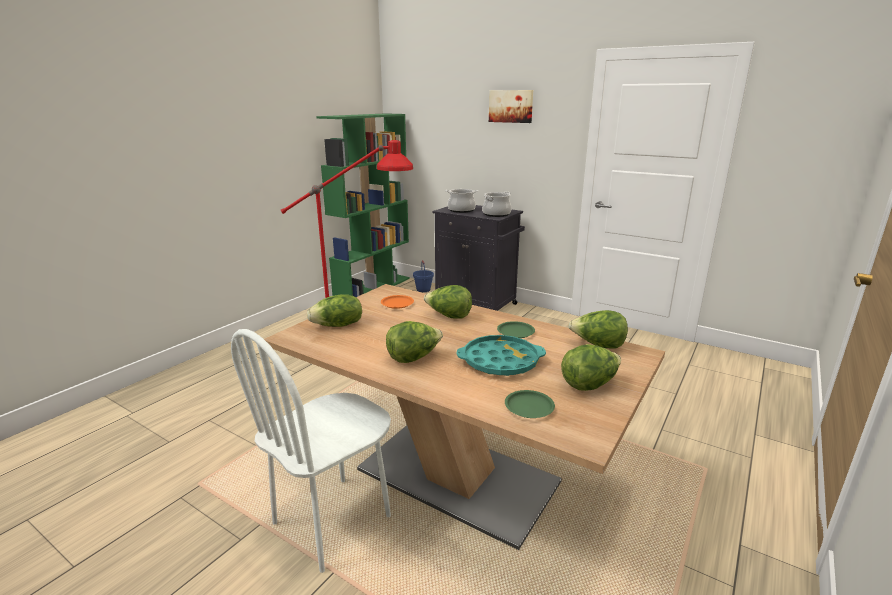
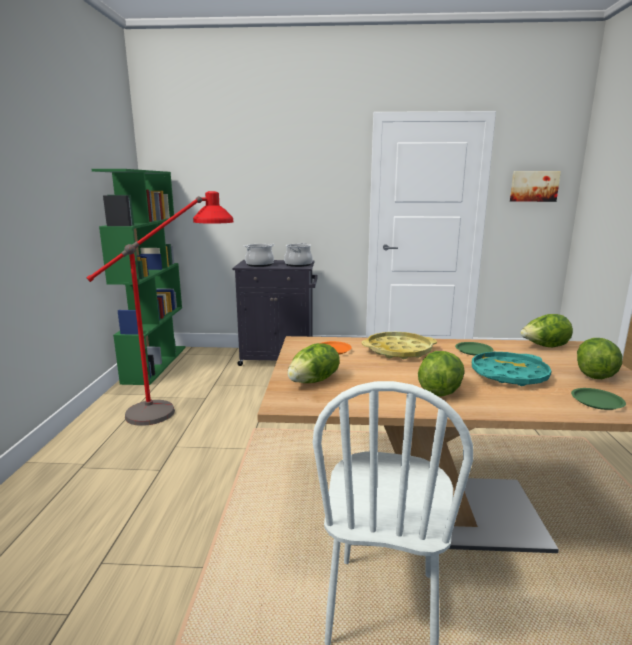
camera: 30 degrees left, 5 degrees down
(423, 289) = (211, 355): blue bucket -> none
(449, 316) = (399, 350): lettuce -> yellow tray
(511, 106) = (293, 162): picture -> picture (534, 186)

